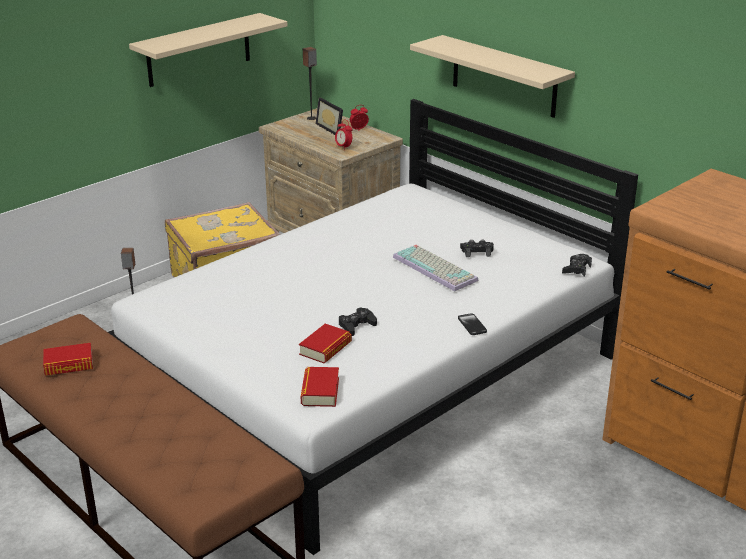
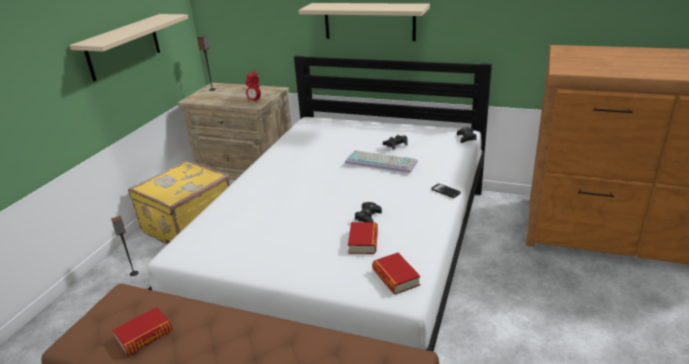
camera: 25 degrees left, 0 degrees up
(333, 129) = (234, 92): picture frame -> none

